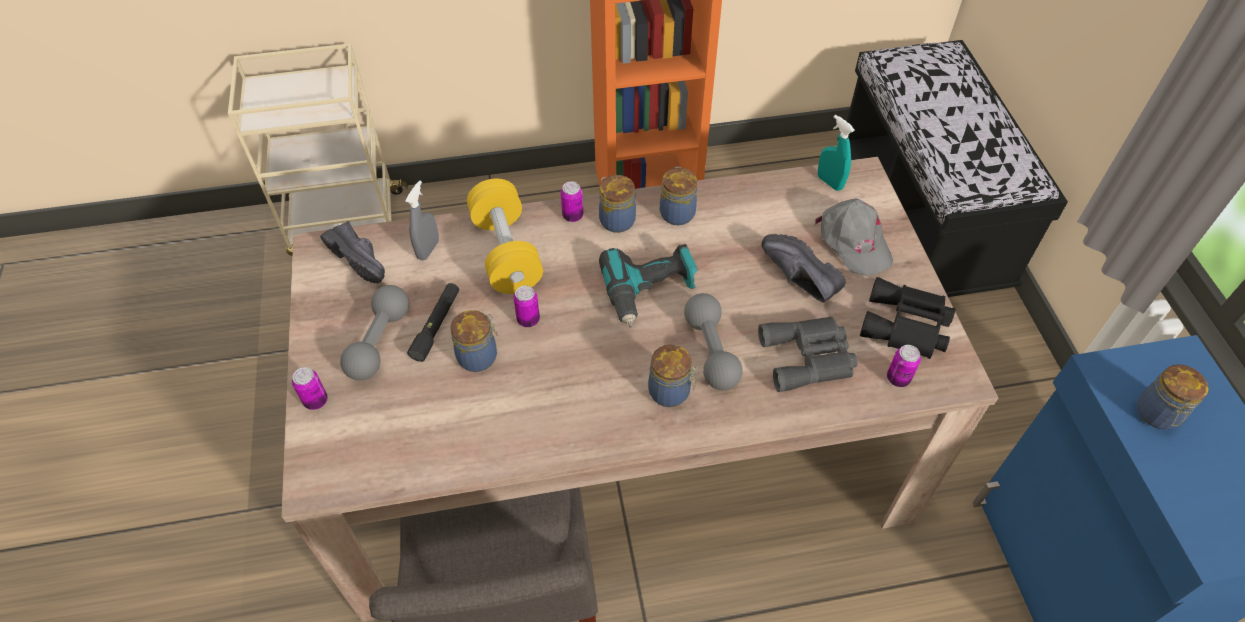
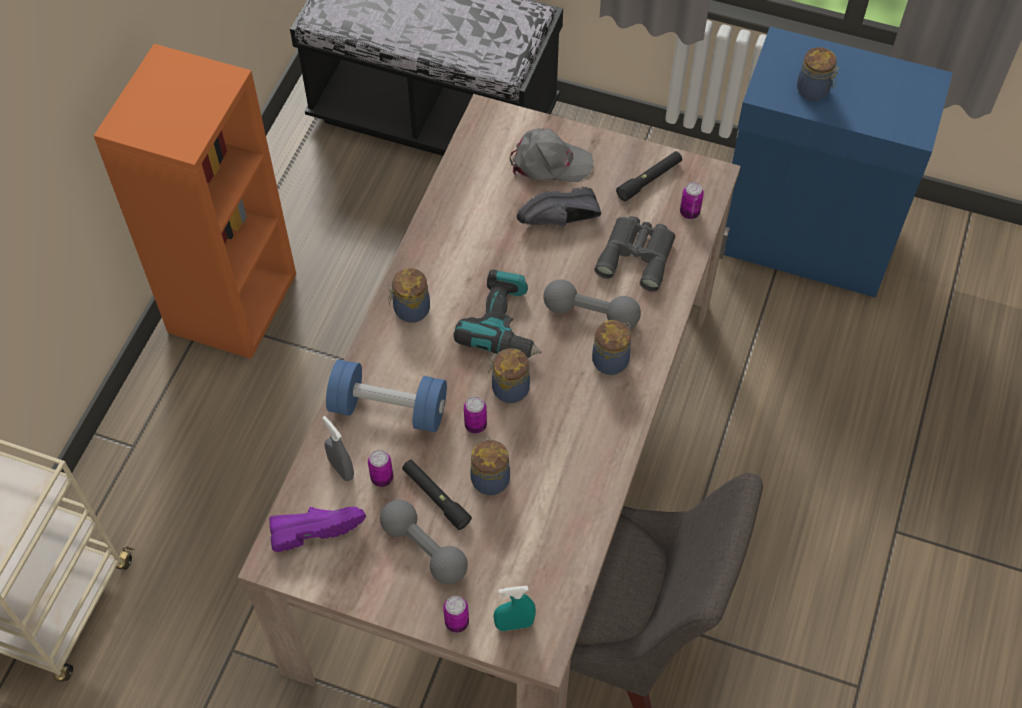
camera: 60 degrees left, 5 degrees up
(362, 259) = (315, 528): black shoe -> purple shoe
(506, 252) = (388, 409): yellow dumbbell -> blue dumbbell
(572, 216) = (382, 339): can -> can (382, 478)
(677, 212) = (433, 262): jar -> jar (509, 388)
(829, 182) = (478, 141): turquoise spray bottle -> turquoise spray bottle (514, 624)
(906, 327) = (649, 180): black binoculars -> black flashlight

